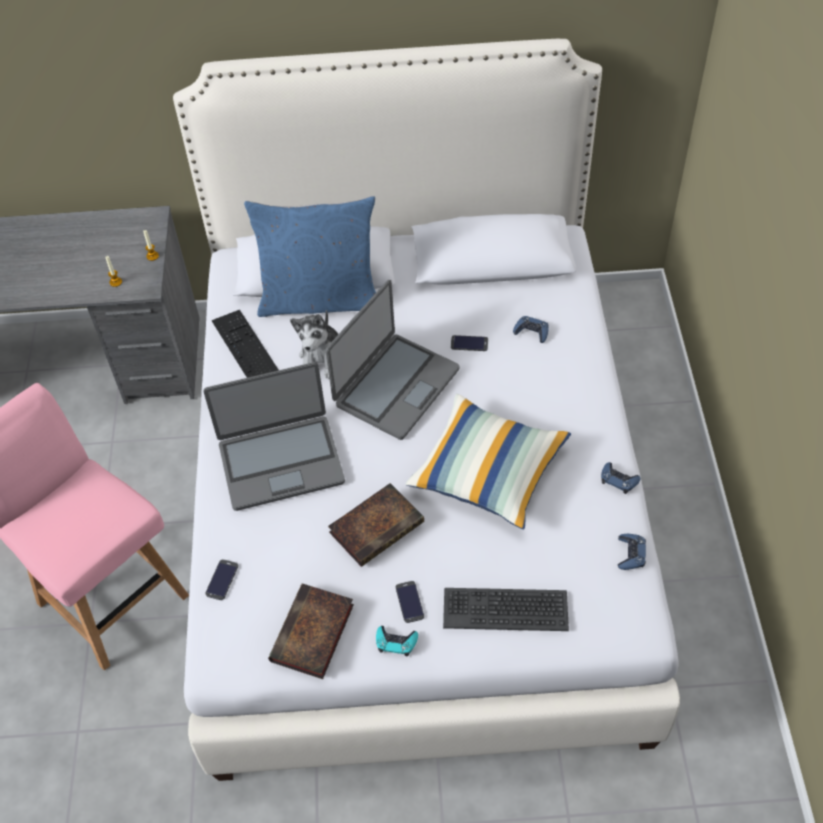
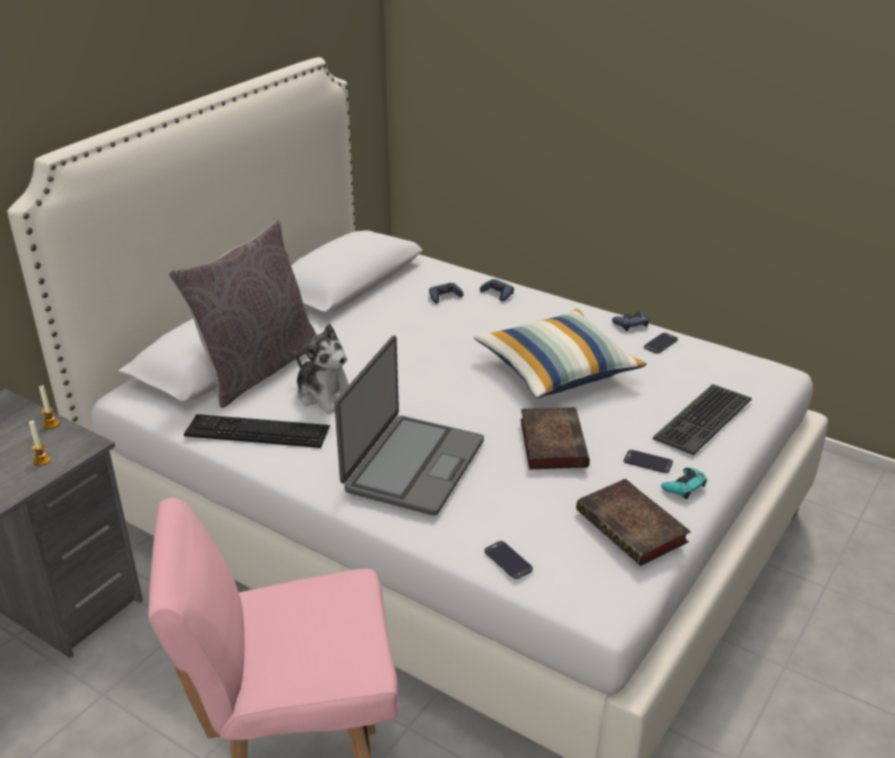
camera: 55 degrees left, 20 degrees down
(320, 299) = (257, 369): blue pillow -> grey pillow
(395, 386) = (412, 373): laptop -> none
(469, 343) = (416, 325): phone -> phone (661, 343)
(631, 554) = (704, 347): blue game controller -> blue game controller (497, 293)

